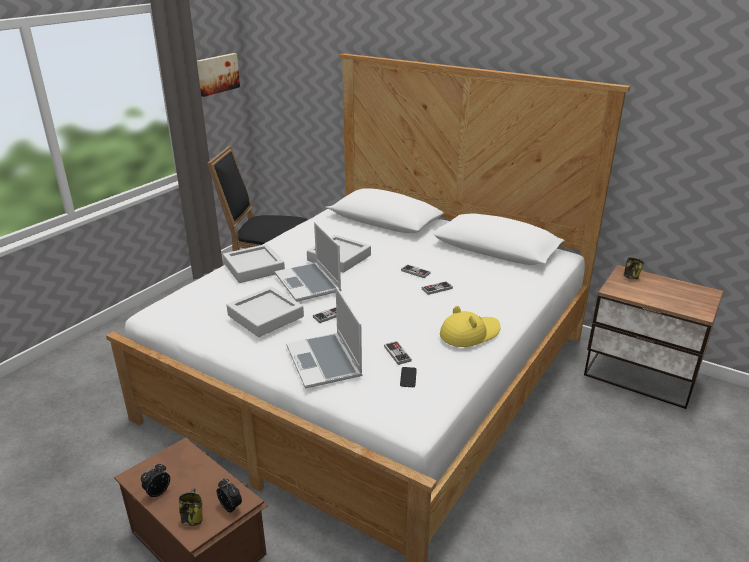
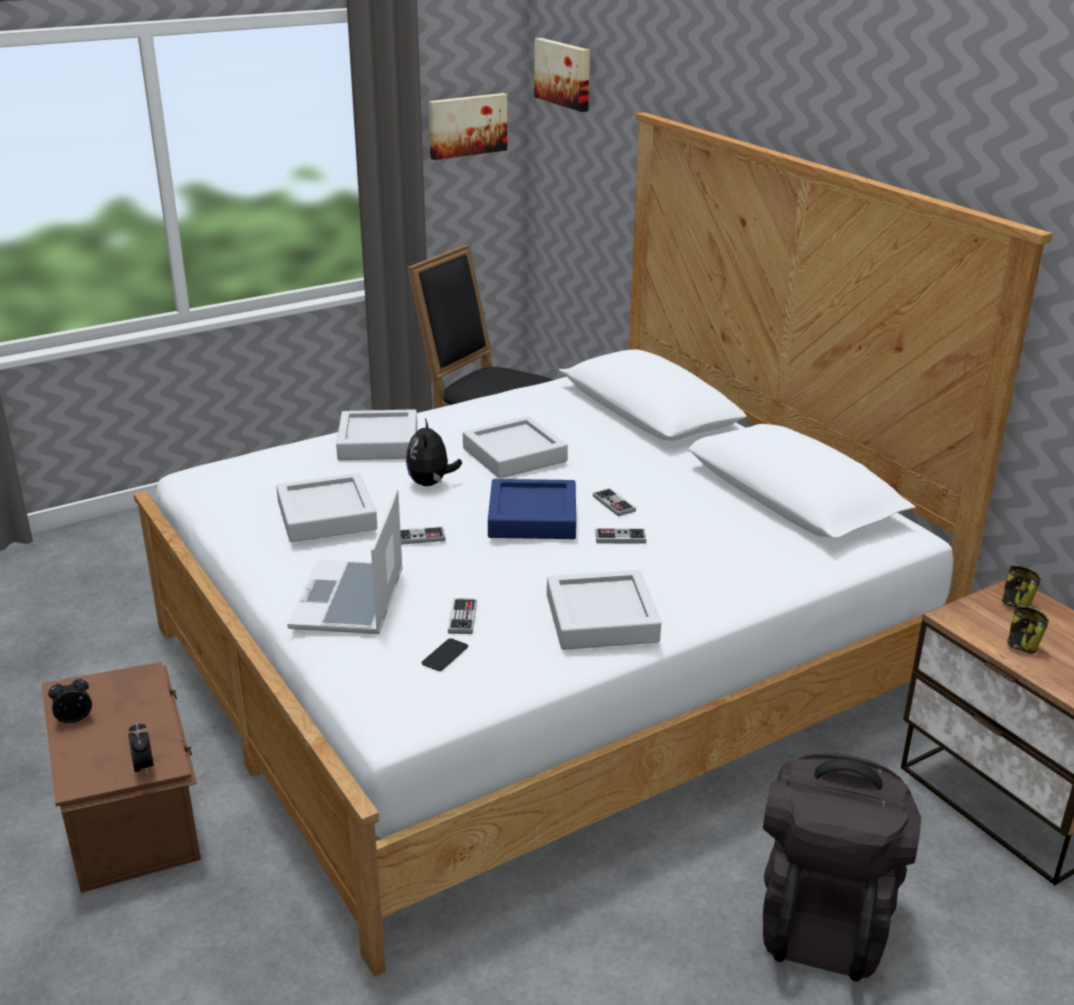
camera: 25 degrees right, 0 degrees up
(193, 518) = (89, 764): mug -> mug (1022, 645)
(275, 37) = (564, 73): none -> picture
(309, 283) = (431, 483): laptop -> plush toy
(382, 289) = (532, 517): none -> blue tray
(469, 333) = (601, 618): yellow hat -> grey tray
(610, 460) = (825, 917): none -> black backpack

